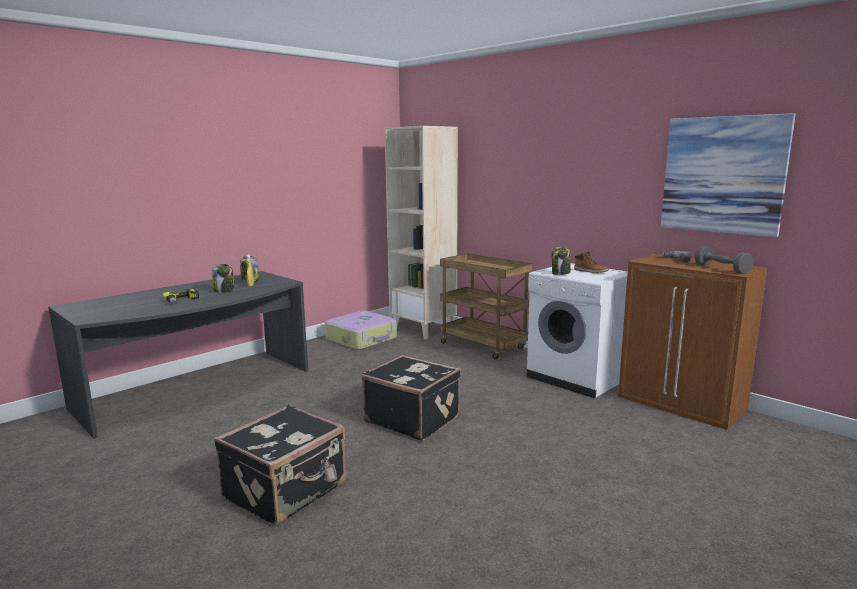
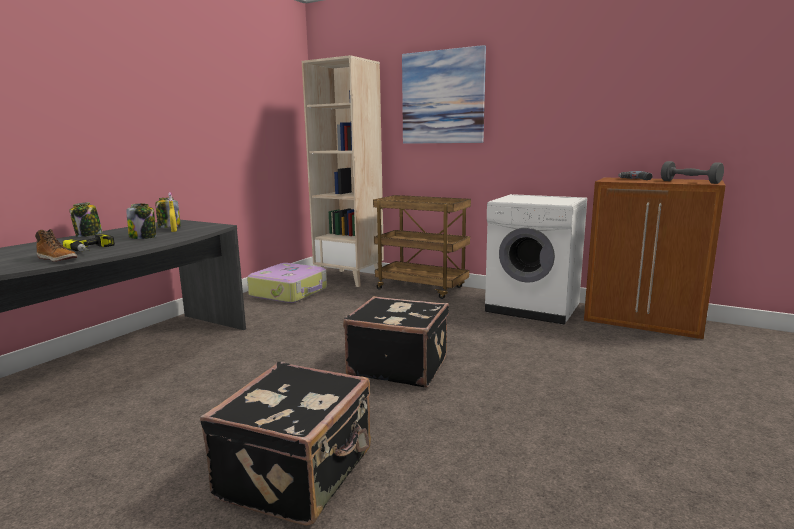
camera: 15 degrees left, 0 degrees up
(560, 273) = (520, 200): jar -> jar (88, 235)
(591, 271) = (544, 198): boot -> boot (58, 259)
(723, 175) = (676, 93): picture -> picture (442, 97)

